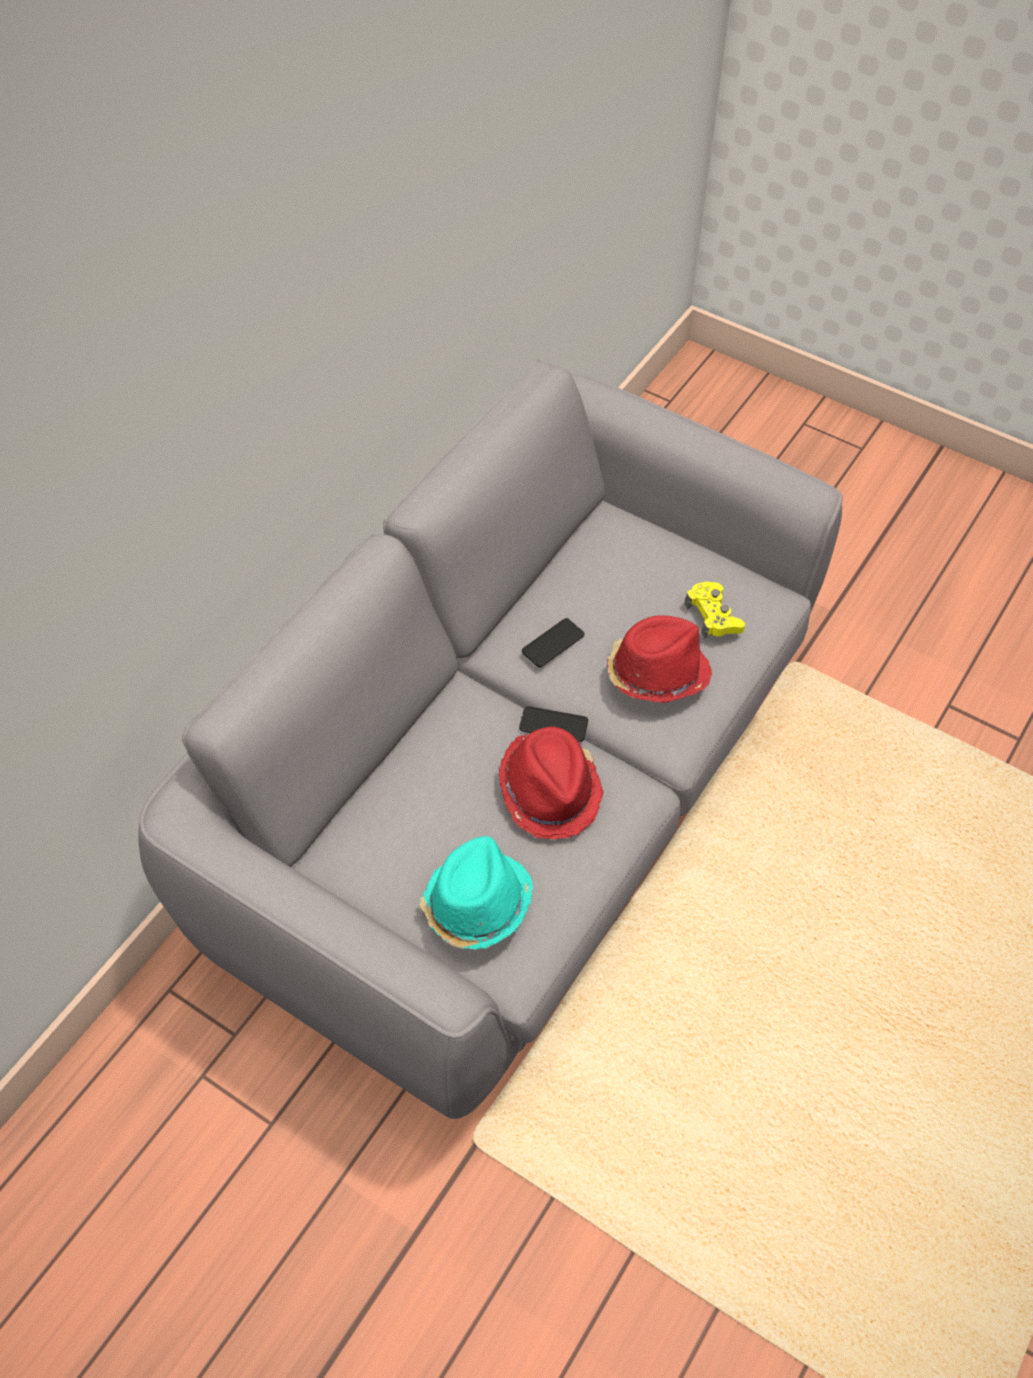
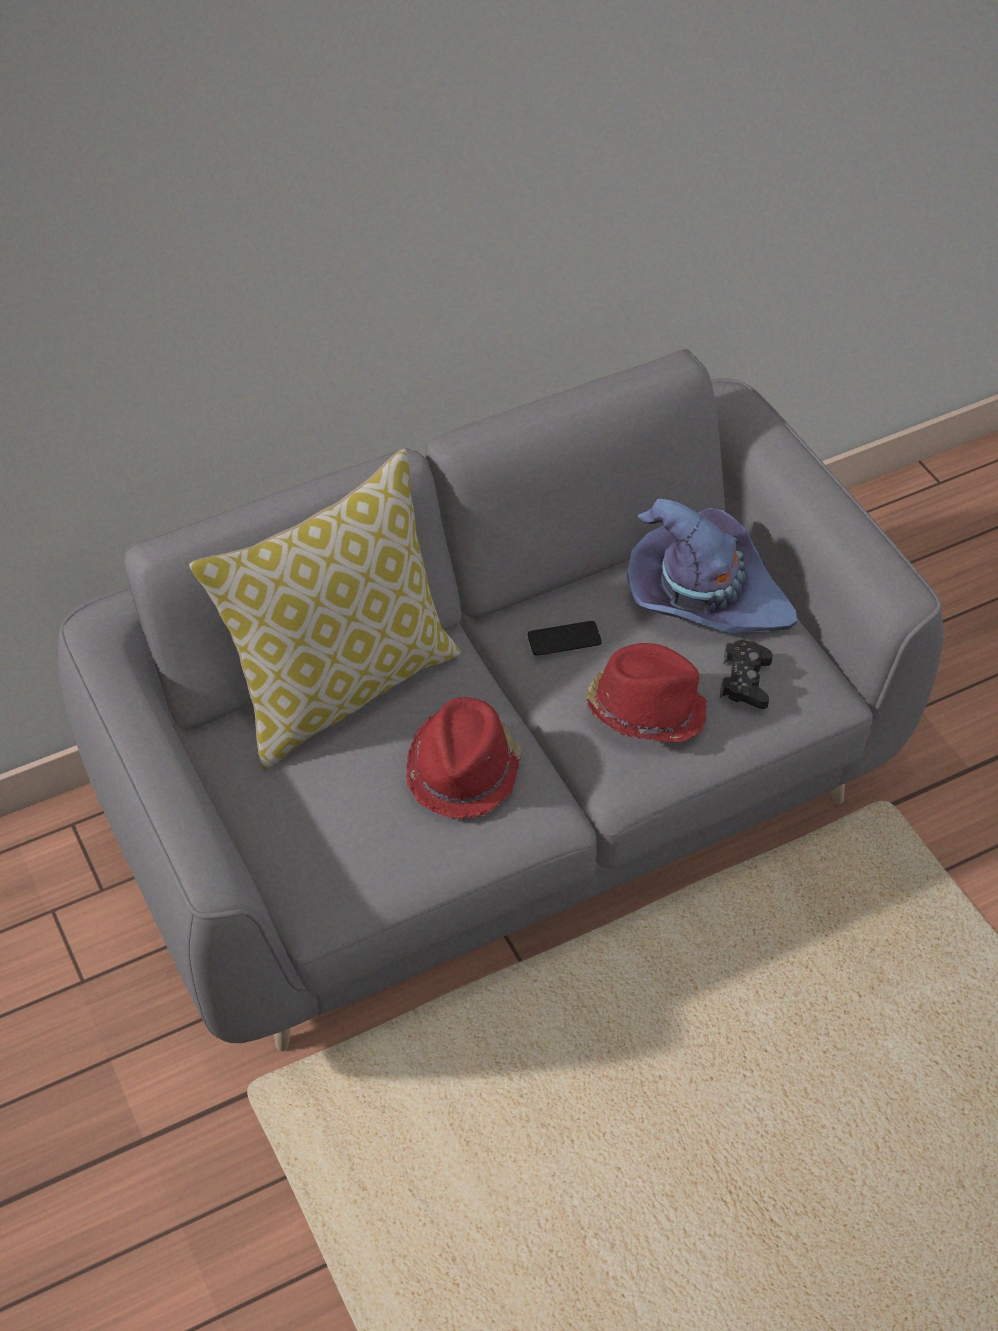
camera: 30 degrees right, 5 degrees down
(400, 765) = (342, 685): none -> pillow
(476, 904) = (323, 835): turquoise hat -> none
(553, 724) = (512, 713): phone -> none
(634, 560) = (704, 596): none -> purple hat
(713, 616) = (745, 681): yellow game controller -> black game controller

